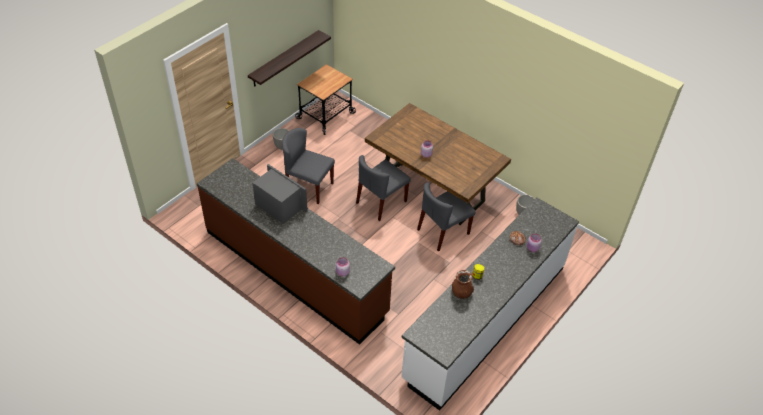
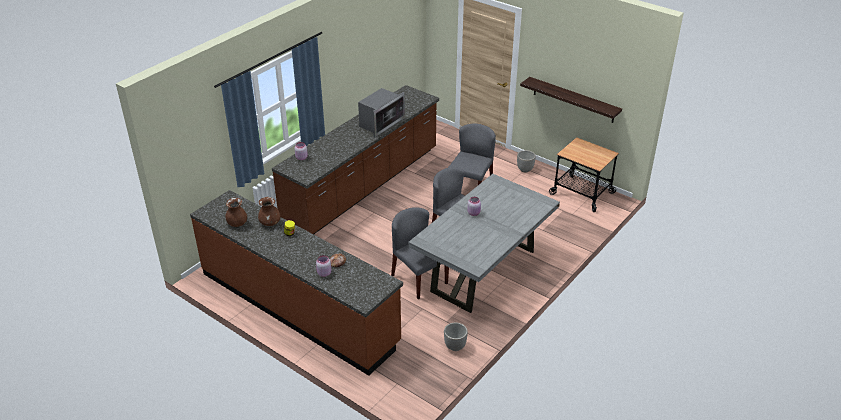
camera: 90 degrees right, 10 degrees down
(433, 189) = (483, 272): brown dining table -> grey dining table
(463, 321) = (237, 224): none -> brown vase
(485, 321) = (298, 307): white counter -> brown counter

